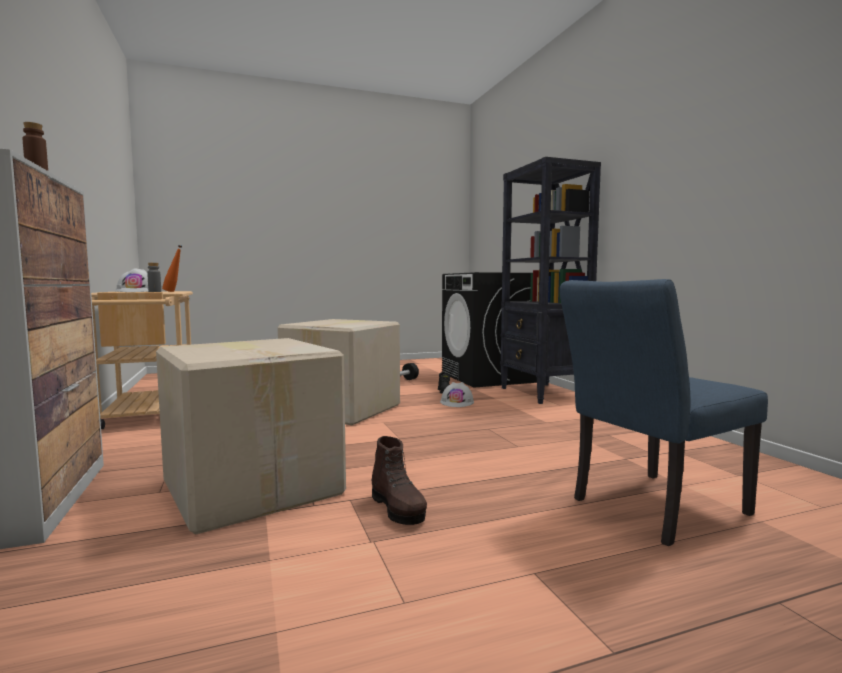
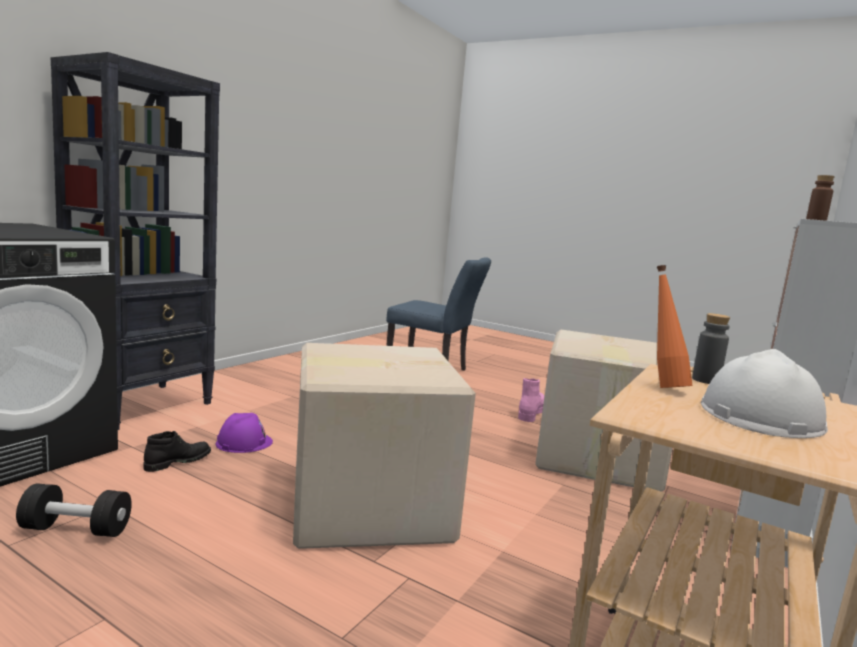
camera: 130 degrees left, 5 degrees up
(398, 509) = (530, 413): brown boot -> pink boot
(457, 402) = (244, 442): white hard hat -> purple hard hat

